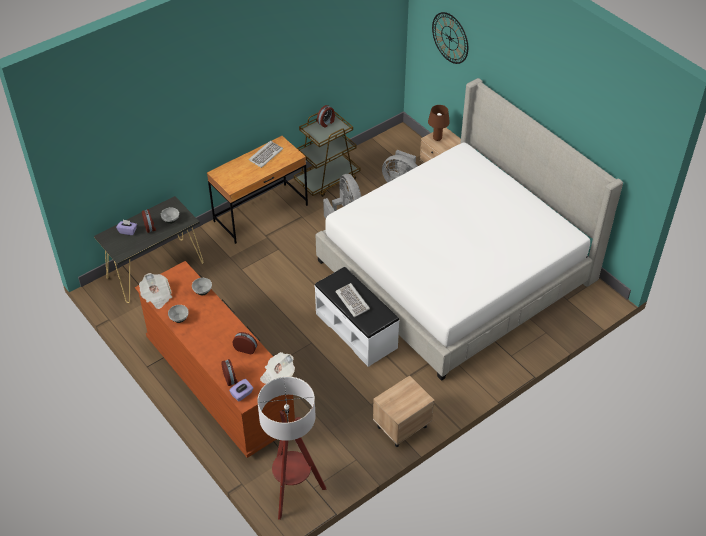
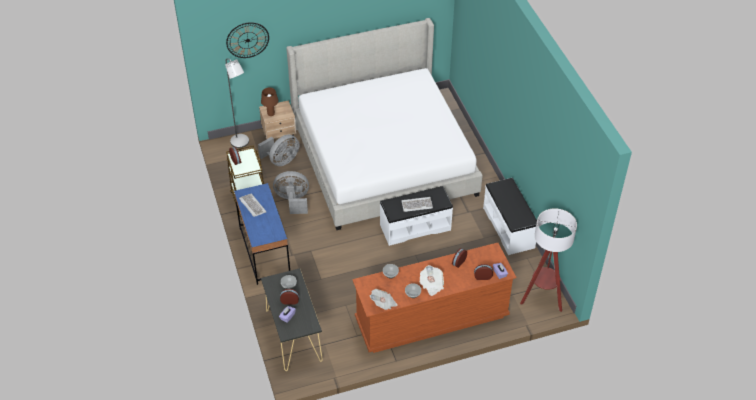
camera: 70 degrees left, 0 degrees up
(261, 213) = (264, 252): brown desk -> blue desk
(277, 376) = (490, 250): newspaper -> newspaper (431, 285)
(401, 427) = (509, 227): beige nightstand -> white bench
(410, 147) = (241, 143): none -> grey floor lamp

